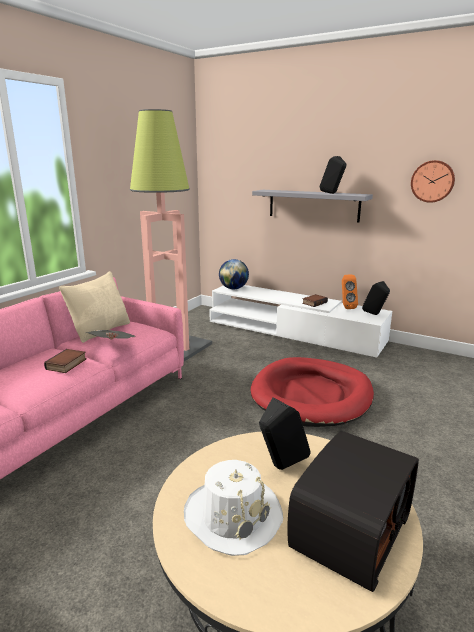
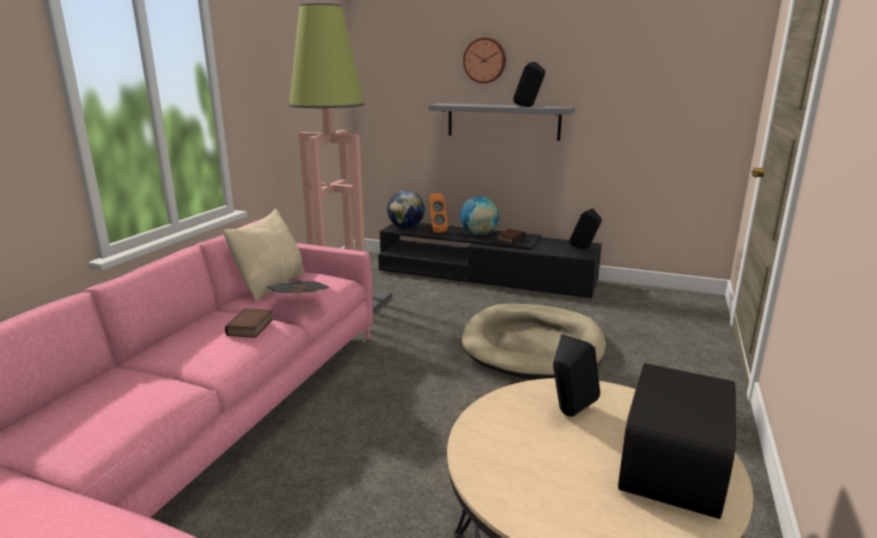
camera: 10 degrees left, 0 degrees up
(232, 515) = (541, 467): white hat -> none
(289, 297) = (478, 234): none -> globe
(293, 332) = (485, 276): white tv stand -> black tv stand
(311, 395) = (533, 346): red dog bed -> beige dog bed
(346, 307) = (548, 242): orange speaker -> orange speaker (436, 231)
(432, 181) = (644, 91): wall clock -> wall clock (485, 60)

